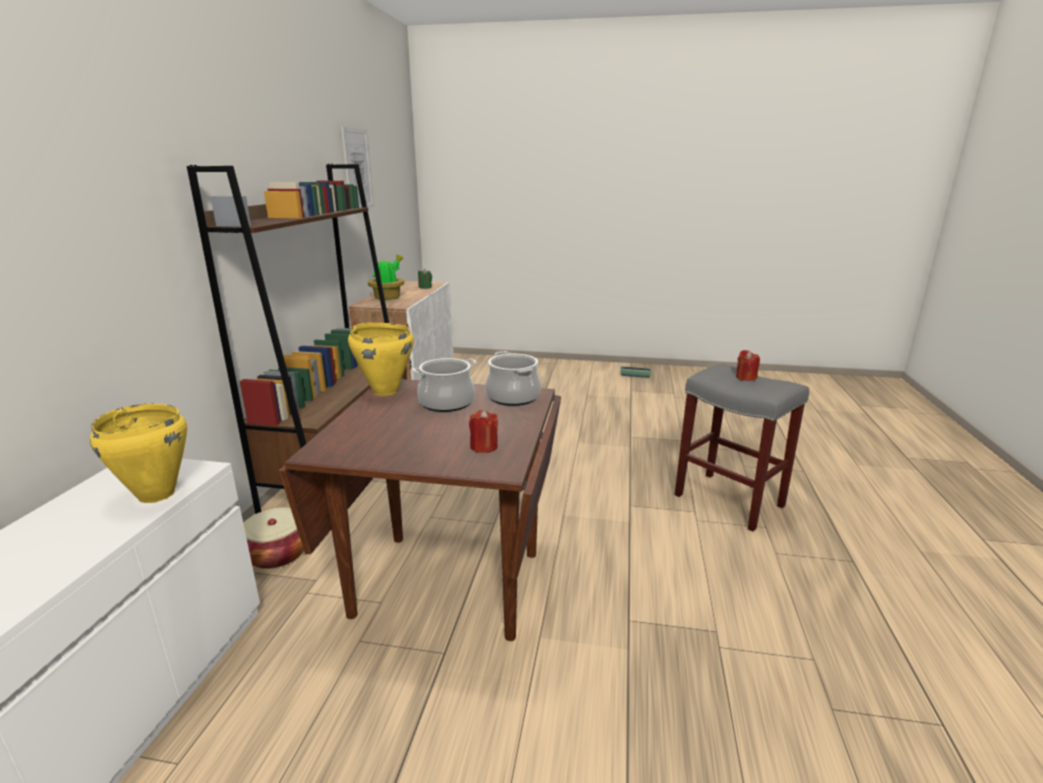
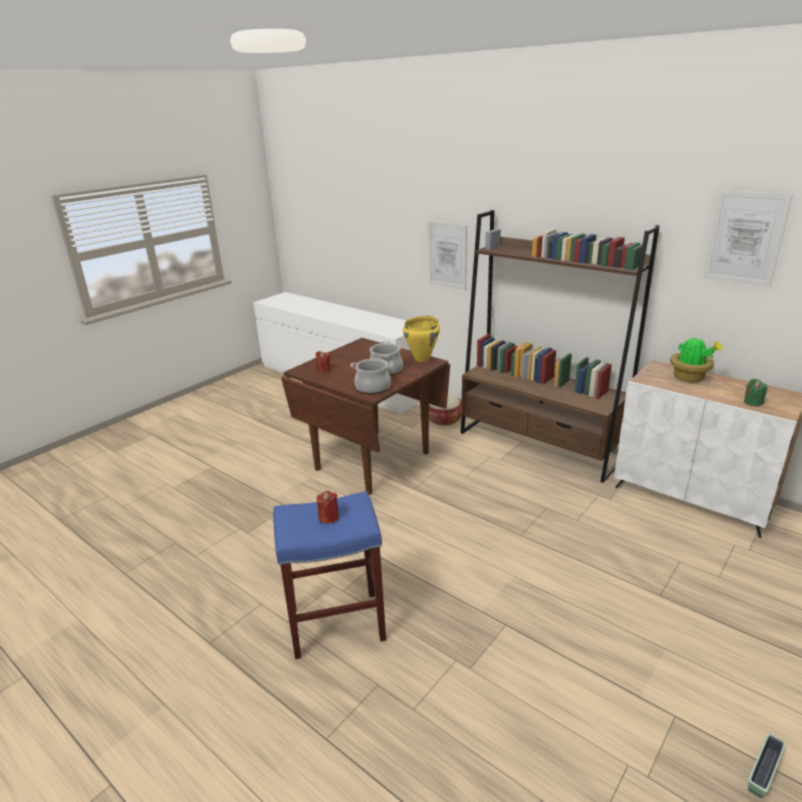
camera: 120 degrees right, 5 degrees up
(120, 279) = (447, 255): none -> picture
(156, 495) = (380, 329): yellow cooking pot -> none
(730, 501) = (335, 624): grey stool -> blue stool

